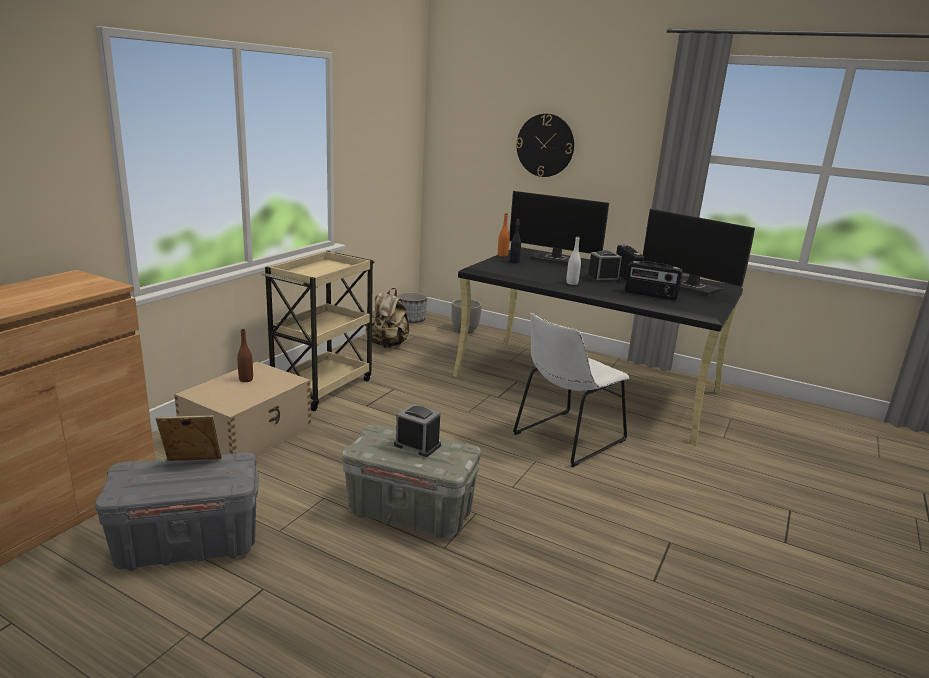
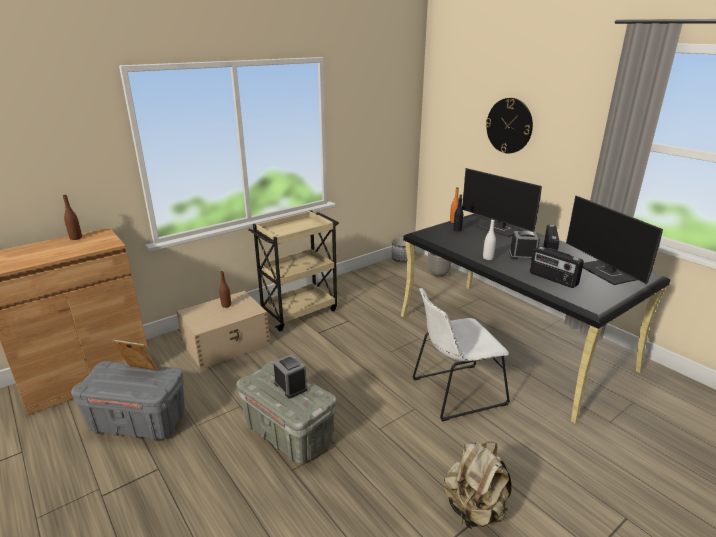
camera: 25 degrees right, 5 degrees up
(37, 283) = (76, 238): none -> brown bottle
(387, 345) = (369, 280): beige backpack -> beige backpack (474, 510)

